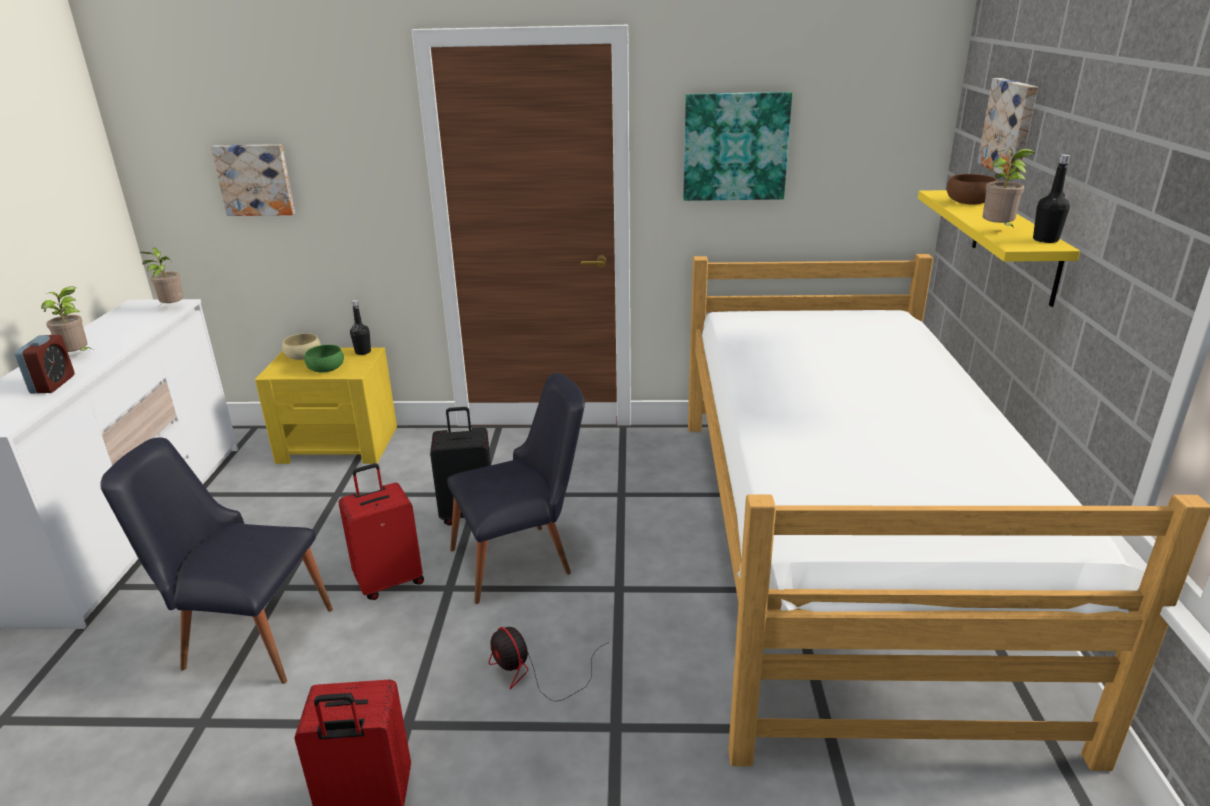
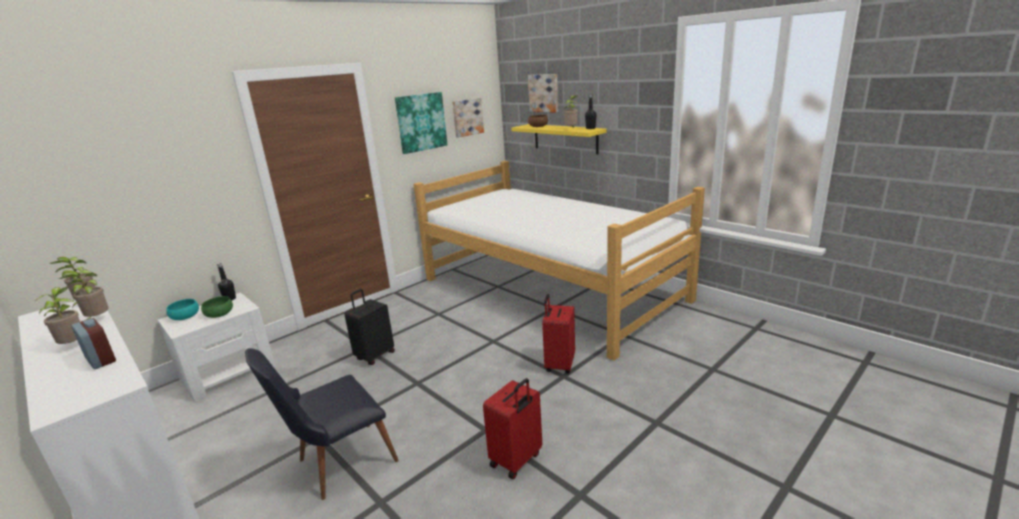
camera: 45 degrees left, 5 degrees down
(138, 333) = (97, 320): none -> potted plant
(255, 179) = (115, 192): picture -> picture (467, 117)
(303, 356) = (185, 316): beige bowl -> turquoise bowl
(338, 444) = (228, 372): yellow nightstand -> white nightstand
(389, 581) = (380, 398): red suitcase -> red suitcase (559, 365)
(523, 560) = (434, 355): black chair -> none
(534, 673) = (507, 383): fan -> none

